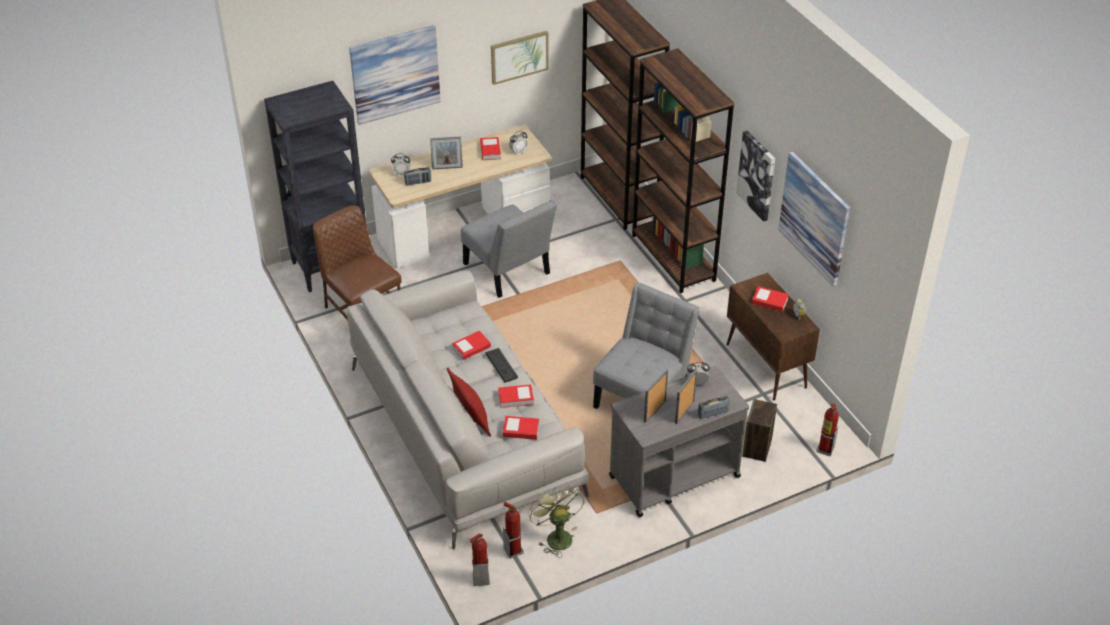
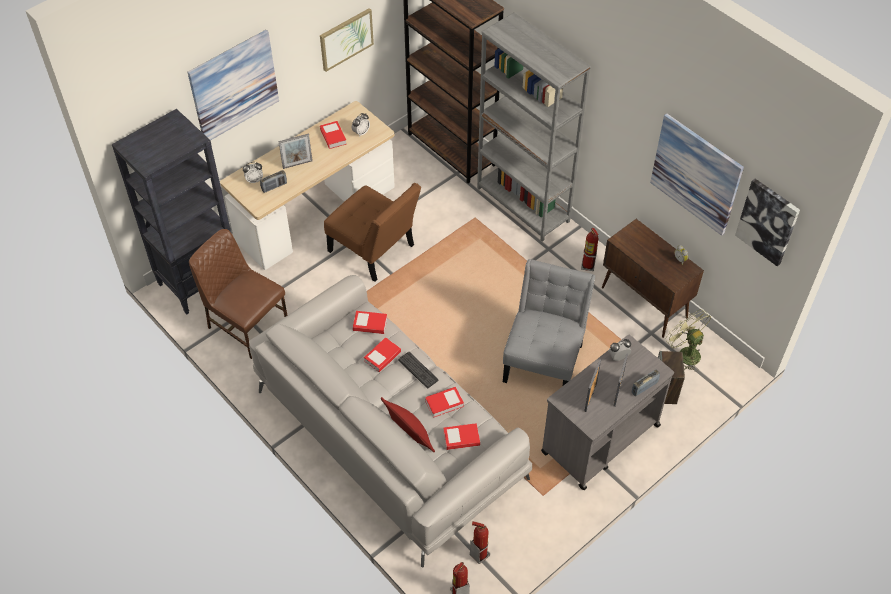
camera: 15 degrees left, 10 degrees up
(509, 272) = (374, 251): grey chair -> brown chair
(556, 536) = (514, 529): green fan -> green fan (685, 353)
(673, 258) = (523, 205): brown bookcase -> grey bookcase
(757, 175) = (620, 132): picture -> picture (768, 221)
(769, 301) = (649, 250): book -> book (370, 324)
(825, 450) = (724, 379): fire extinguisher -> fire extinguisher (587, 266)

